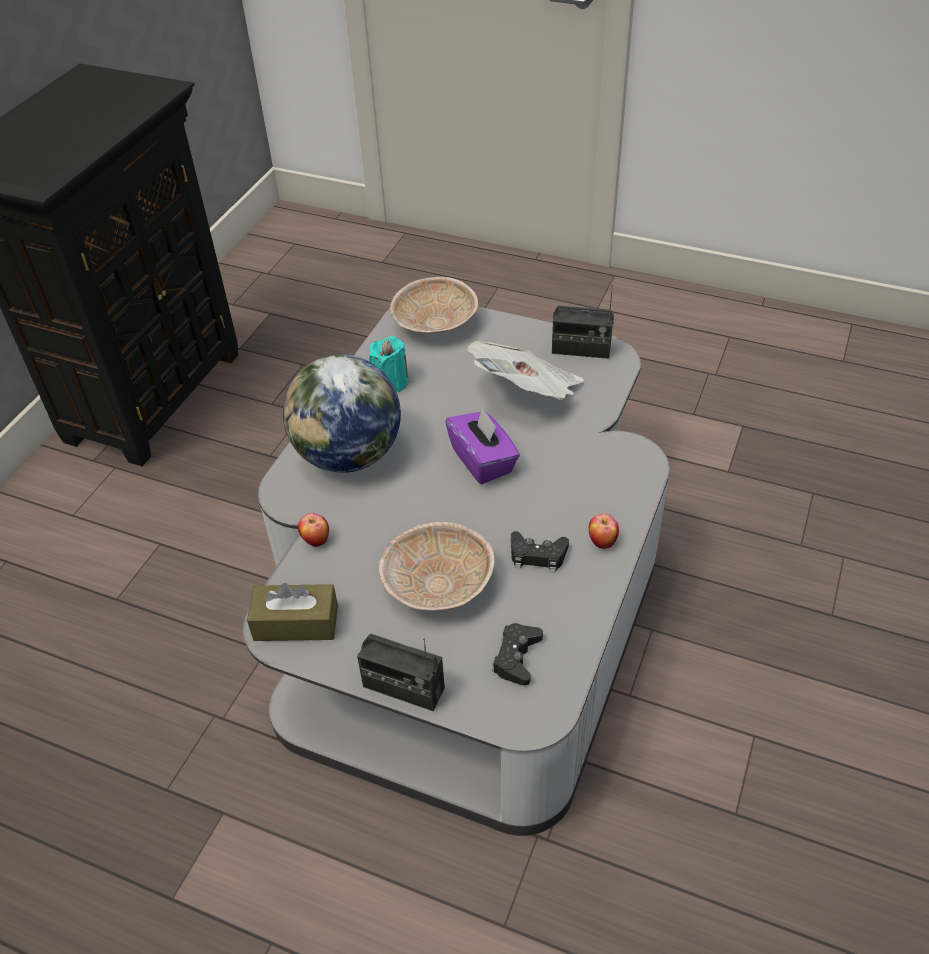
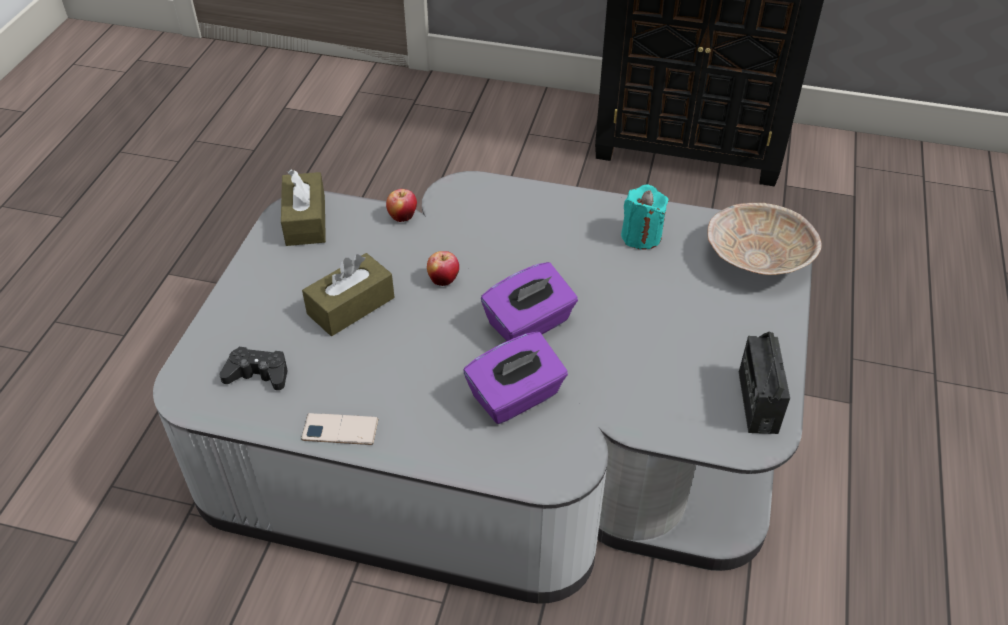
camera: 80 degrees right, 0 degrees up
(349, 456) = (519, 221): globe -> none
(403, 687) = (230, 297): radio -> none
(436, 584) = (351, 306): beige bowl -> brown tissue box
(527, 393) = (655, 354): newspaper -> none
(537, 556) = (391, 381): black game controller -> none
(564, 476) = (516, 397): none -> purple tissue box
(590, 593) = (340, 429): none -> phone
(602, 542) = (415, 437): apple -> apple (443, 280)

